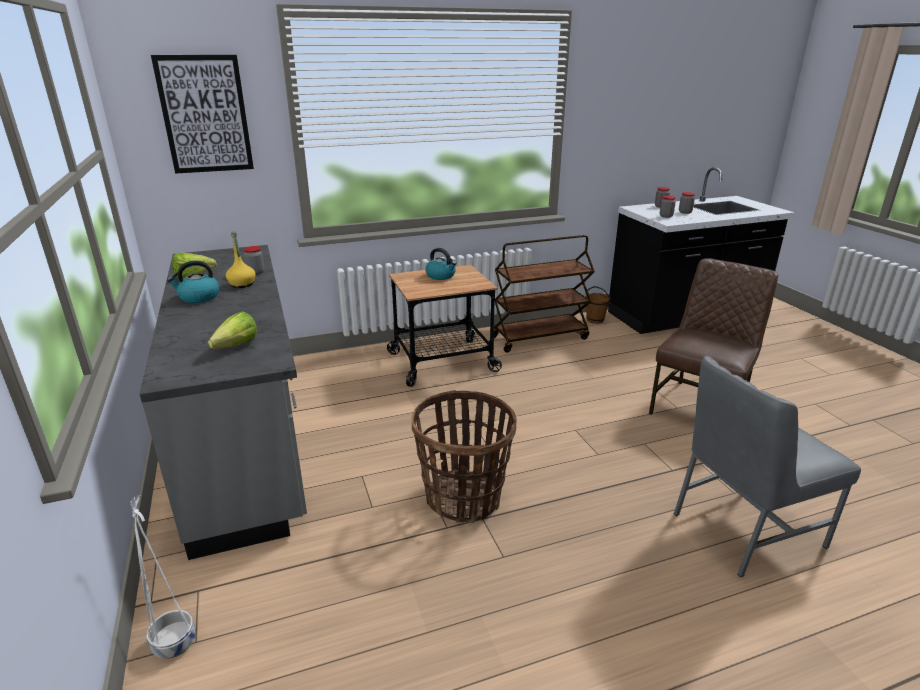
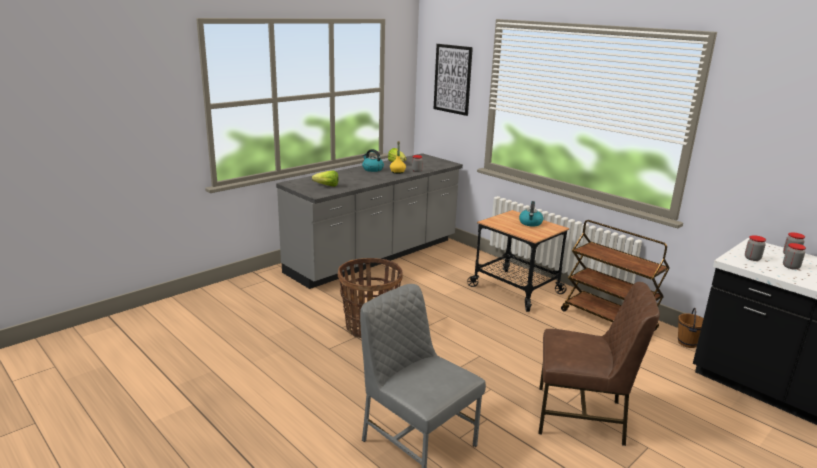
camera: 65 degrees right, 5 degrees down
(175, 643) = (238, 285): white planter -> none

